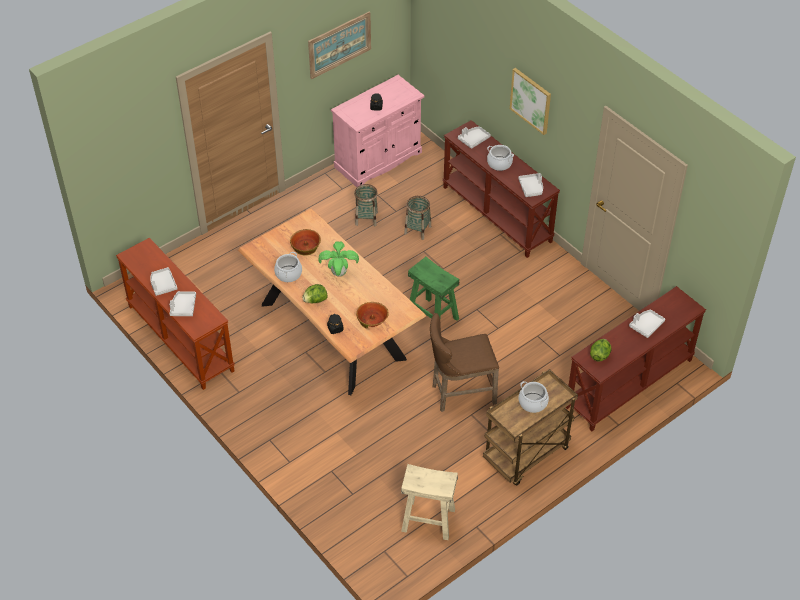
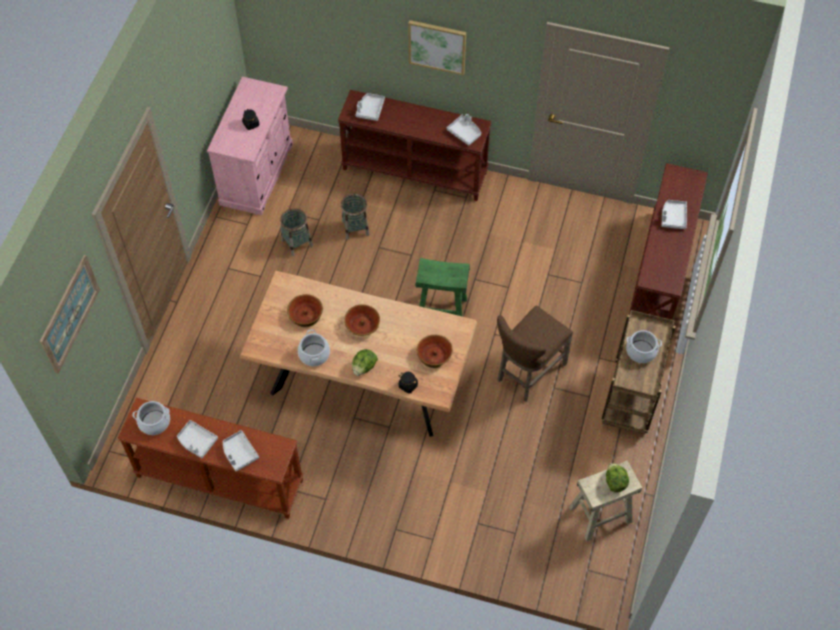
camera: 35 degrees left, 10 degrees up
(339, 44) = (197, 79): picture -> picture (69, 314)
(339, 273) = (362, 325): potted plant -> bowl
(499, 163) = (415, 123): cooking pot -> cooking pot (154, 422)
(600, 355) = (659, 269): lettuce -> lettuce (615, 482)

